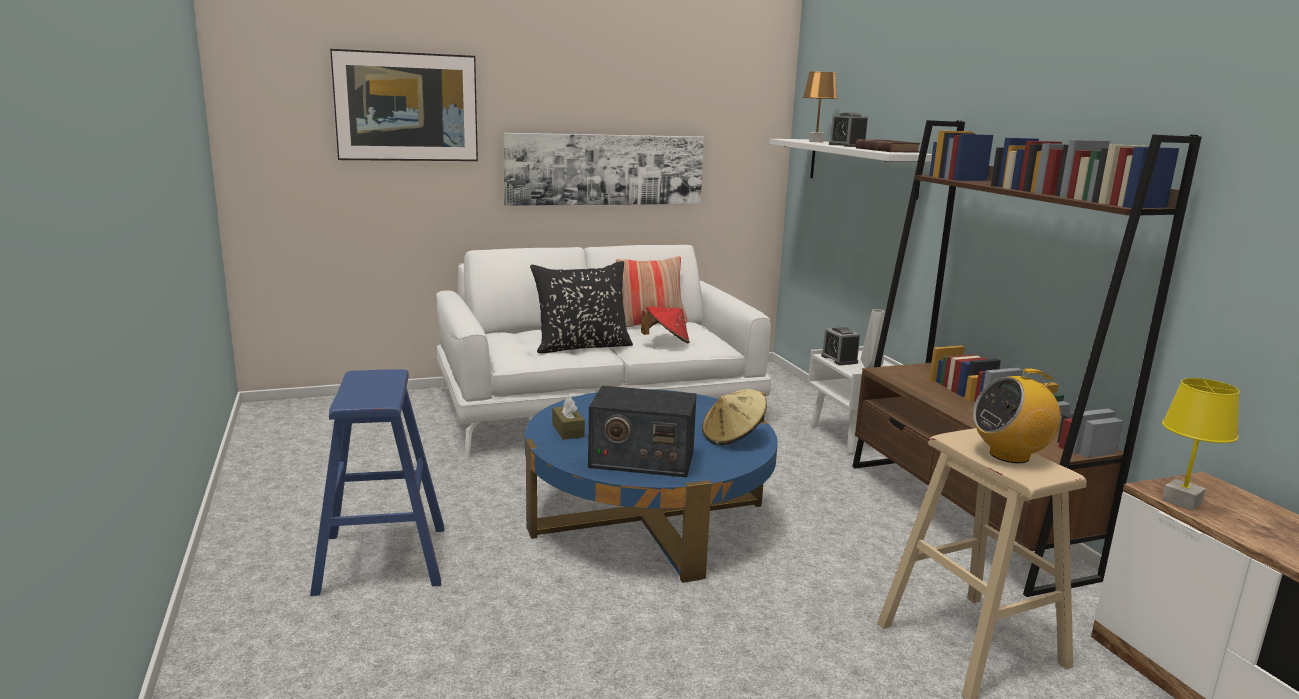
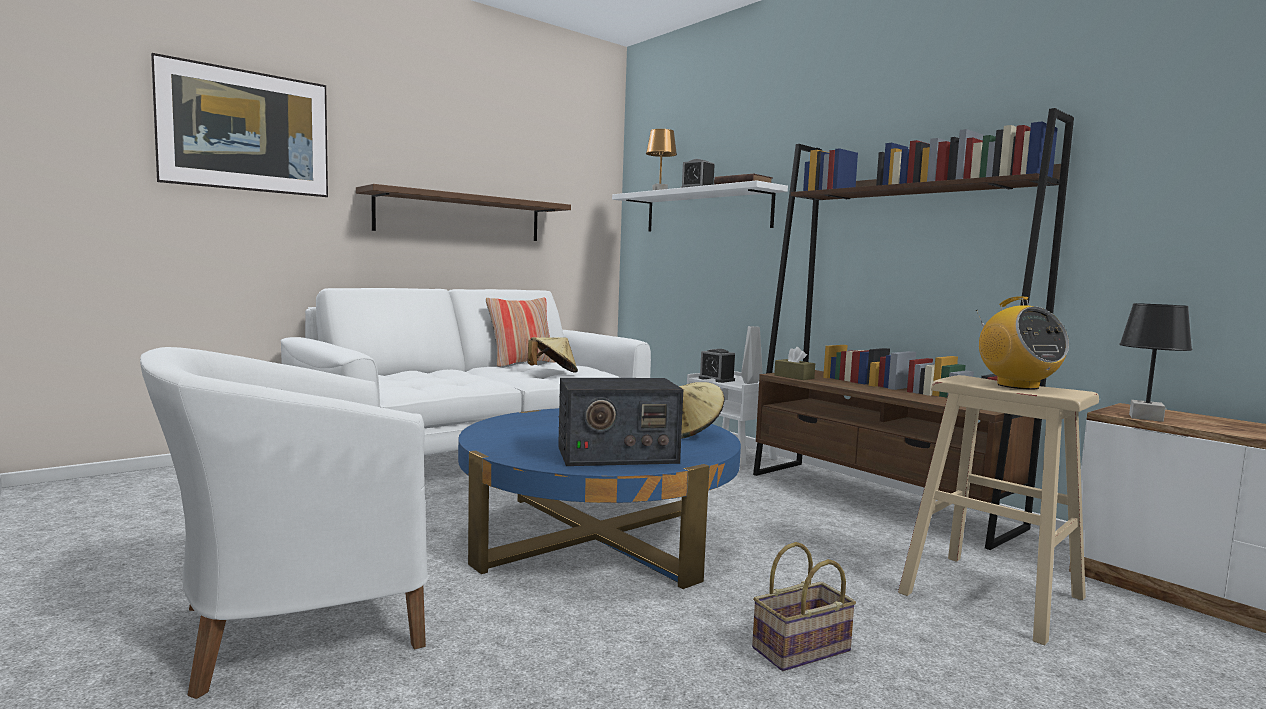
camera: 20 degrees left, 10 degrees down
(382, 559) = (294, 625): blue stool -> white armchair
(568, 430) = (511, 441): brown tissue box -> brown tissue box (794, 377)
(582, 346) = (468, 380): black pillow -> none
(605, 169) = (460, 217): picture -> brown shelf
(666, 342) = (553, 373): red hat -> beige hat
(735, 658) = (800, 651): none -> basket
(1010, 455) = (1017, 386): radio -> radio turned 75 degrees counterclockwise
(1181, 502) = (1145, 418): yellow table lamp -> black table lamp

